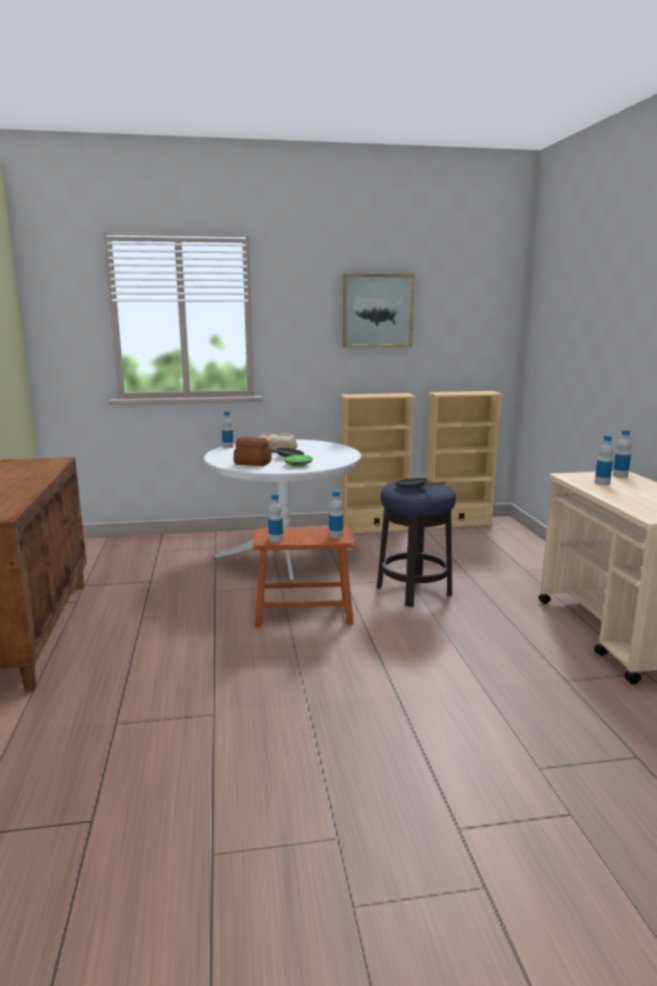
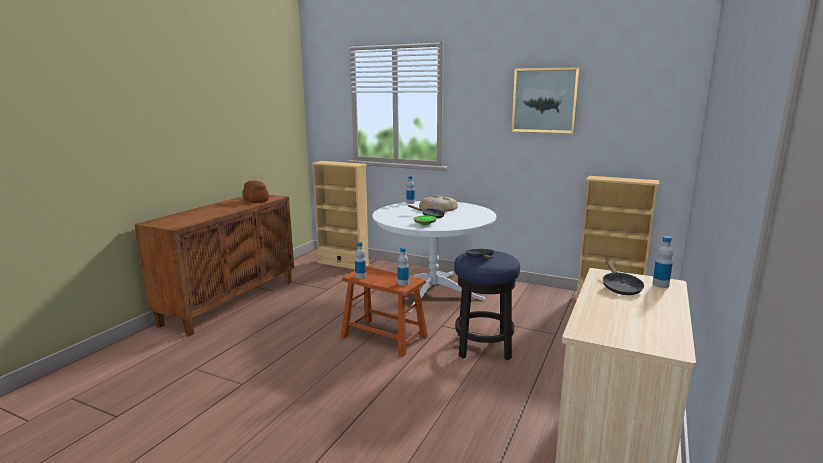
camera: 35 degrees right, 0 degrees up
(252, 463) = (398, 217): bread -> bread (256, 200)
(374, 528) = (527, 288): beige bookcase -> beige bookcase (343, 264)
(602, 483) = (620, 287): bottle -> black frying pan

